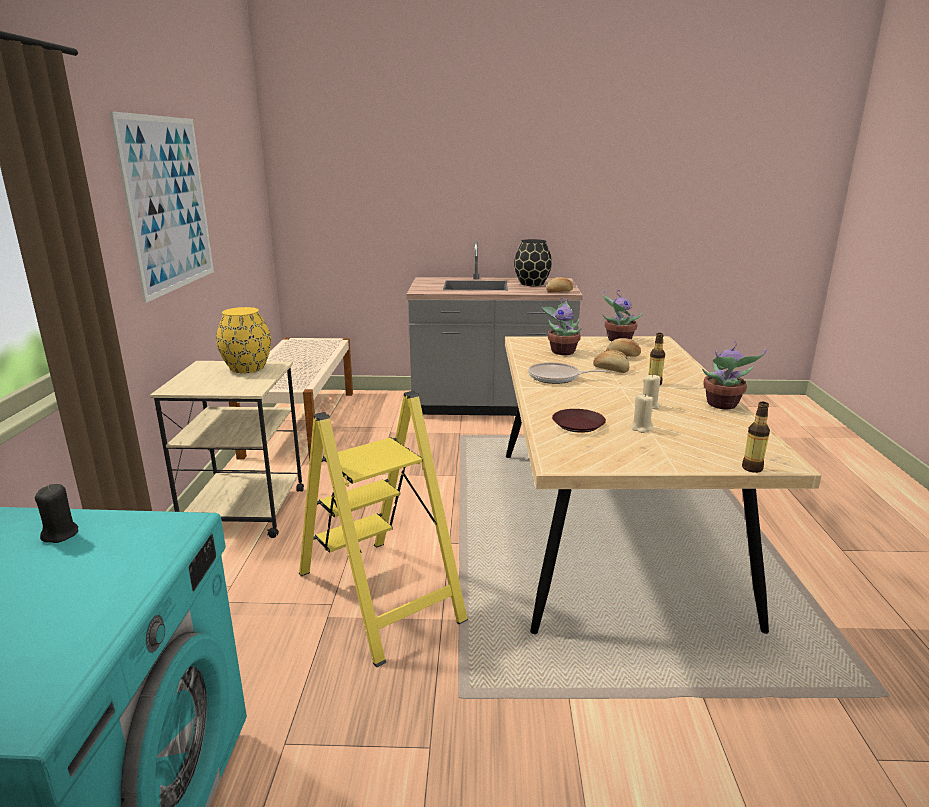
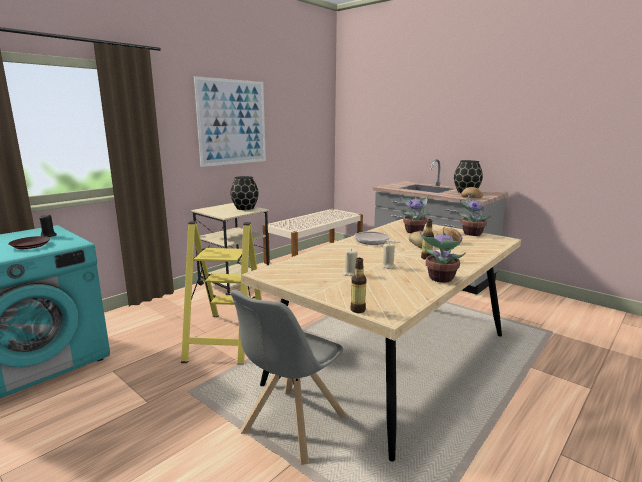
camera: 40 degrees right, 5 degrees down
(248, 368) = (245, 208): yellow vase -> black vase
(577, 425) = (320, 262): brown plate -> brown plate (30, 245)
(641, 659) = (291, 427): none -> grey chair

